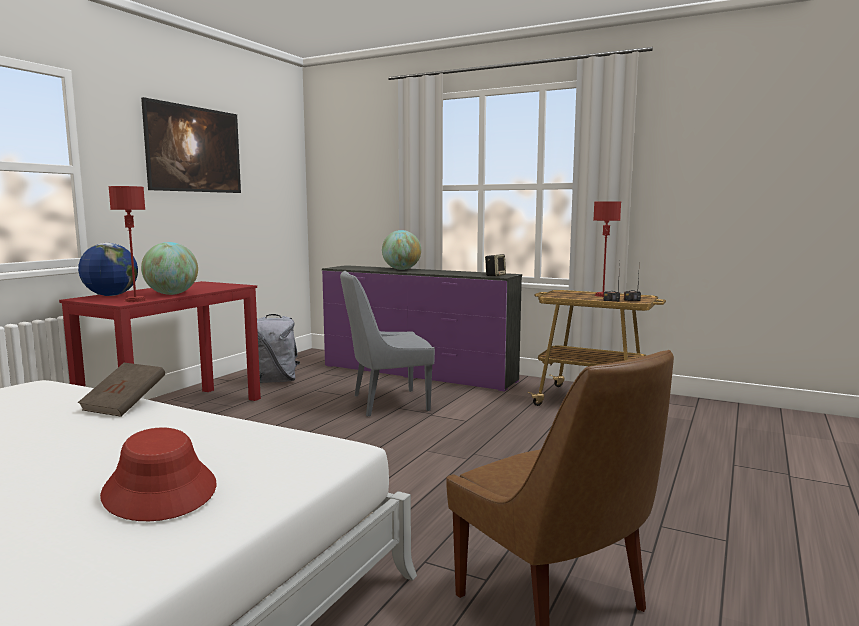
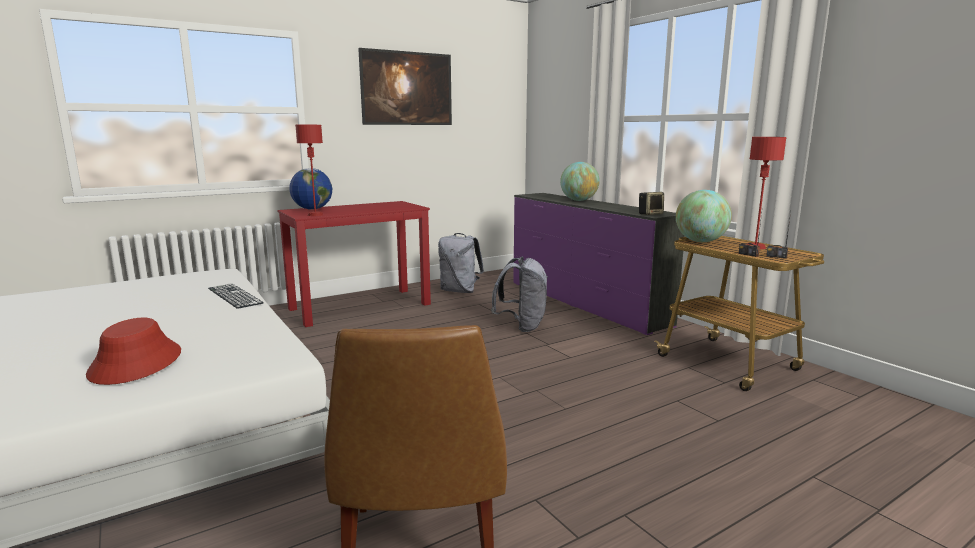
camera: 30 degrees right, 5 degrees up
(124, 405) = (234, 296): brown book -> keyboard
(172, 294) = (351, 211): globe -> globe (700, 241)
(387, 403) = (522, 326): grey chair -> grey backpack

